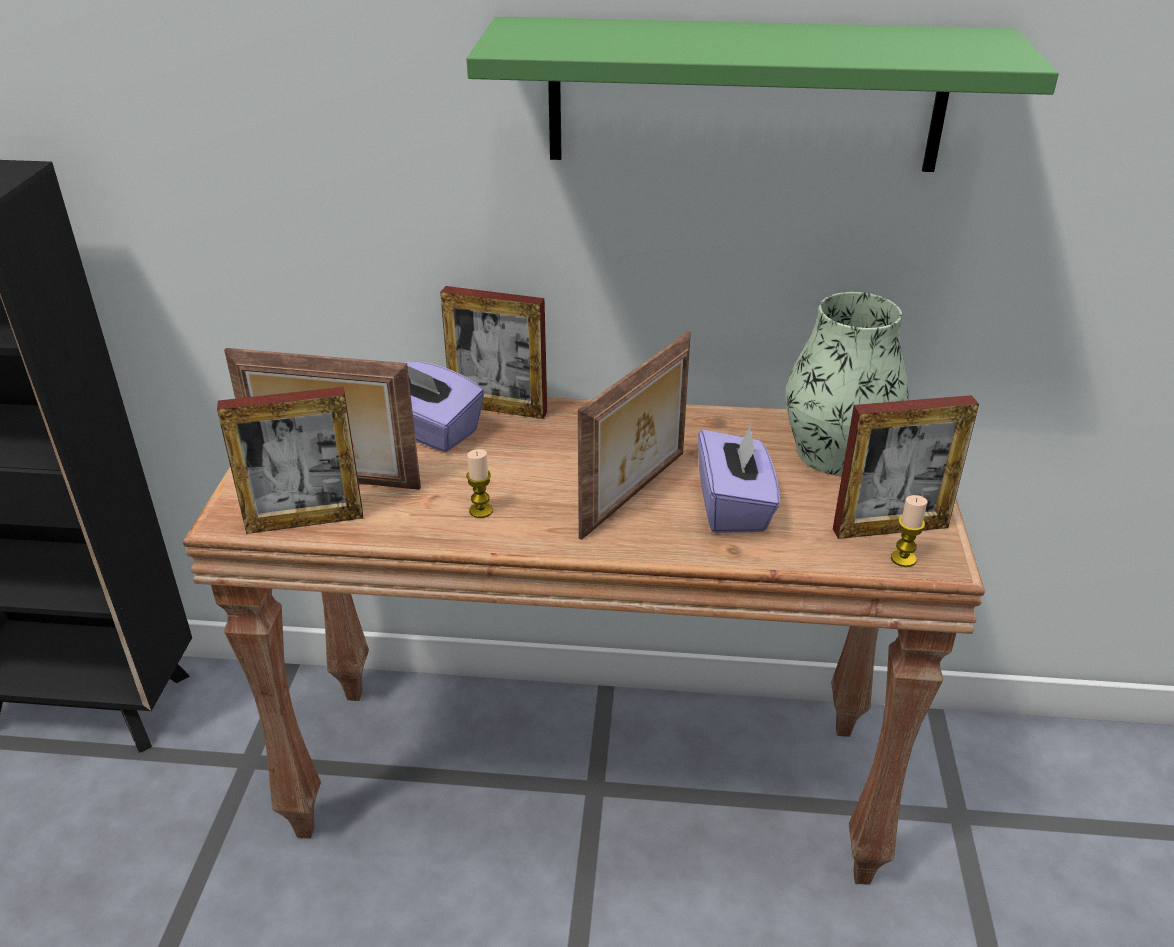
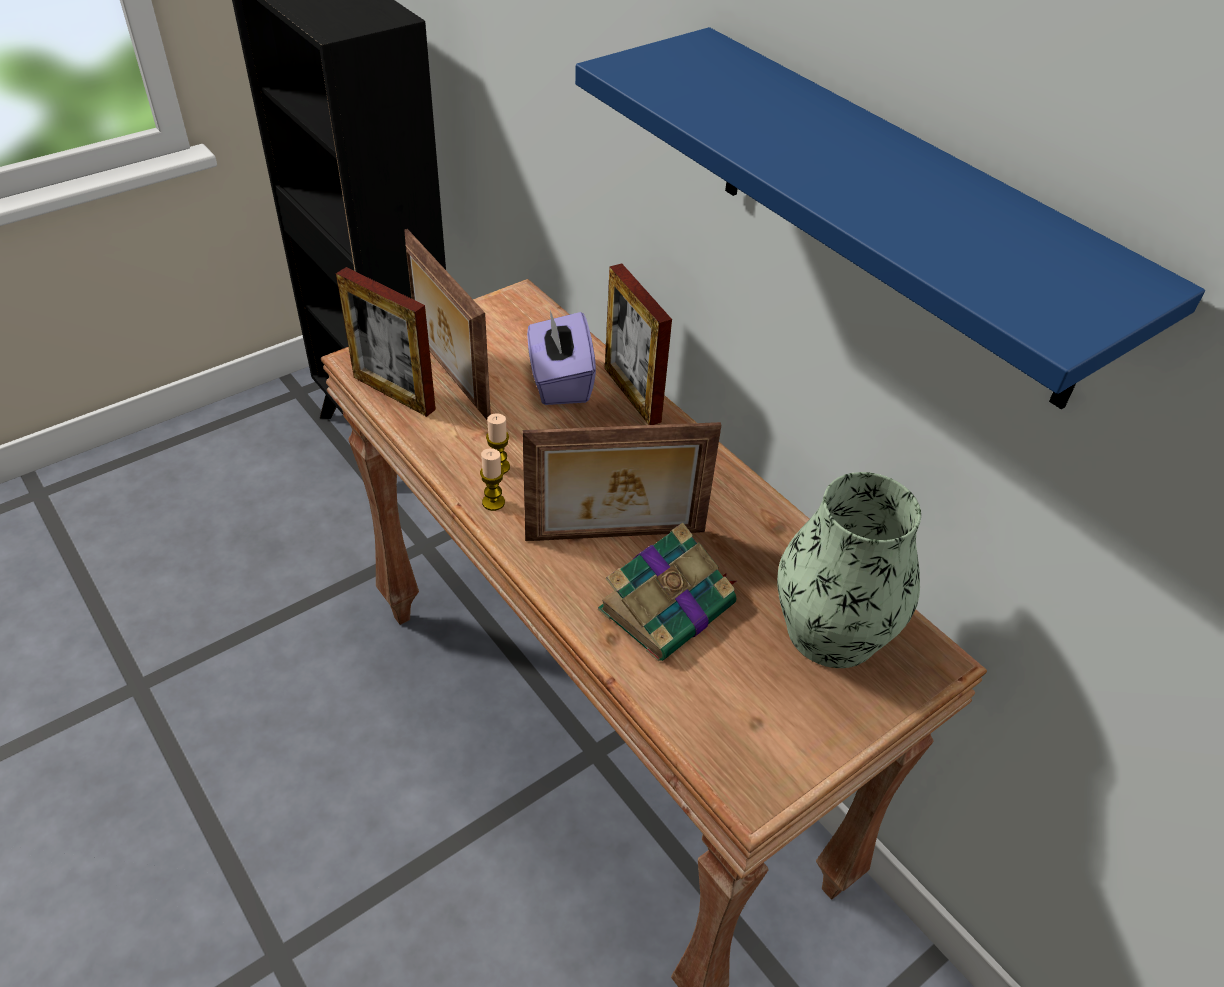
camera: 45 degrees right, 10 degrees up
(734, 507) = (669, 606): purple tissue box -> book
(745, 95) = (896, 215): green shelf -> blue shelf
(890, 528) = (761, 729): picture frame -> none
(903, 559) = (726, 762): candle -> candle (493, 502)

